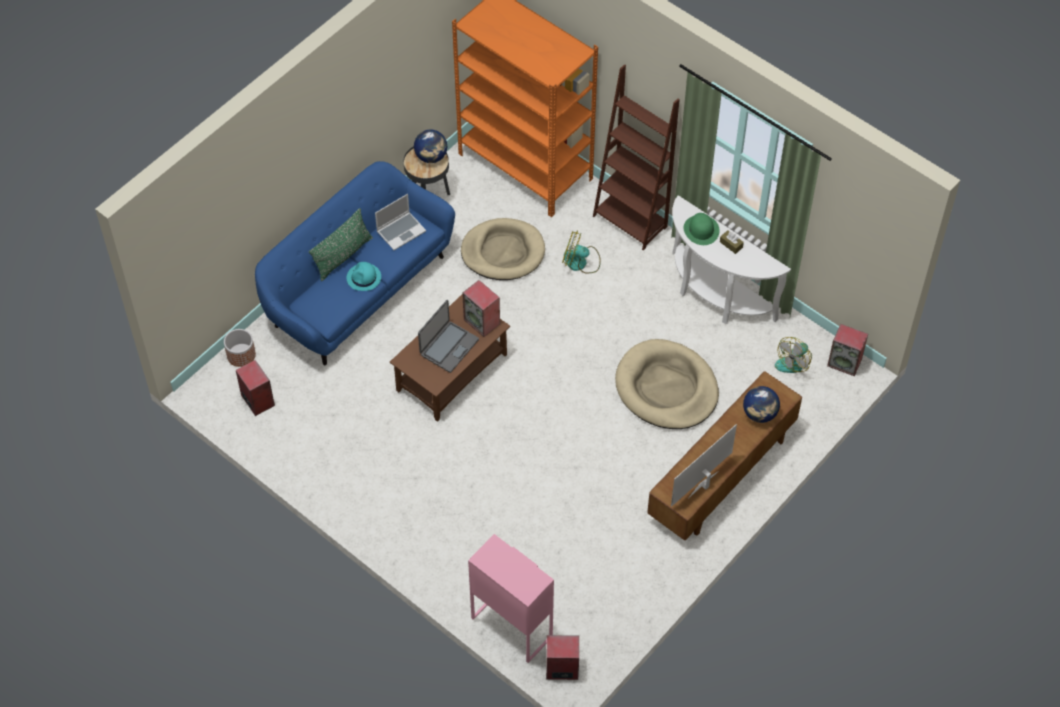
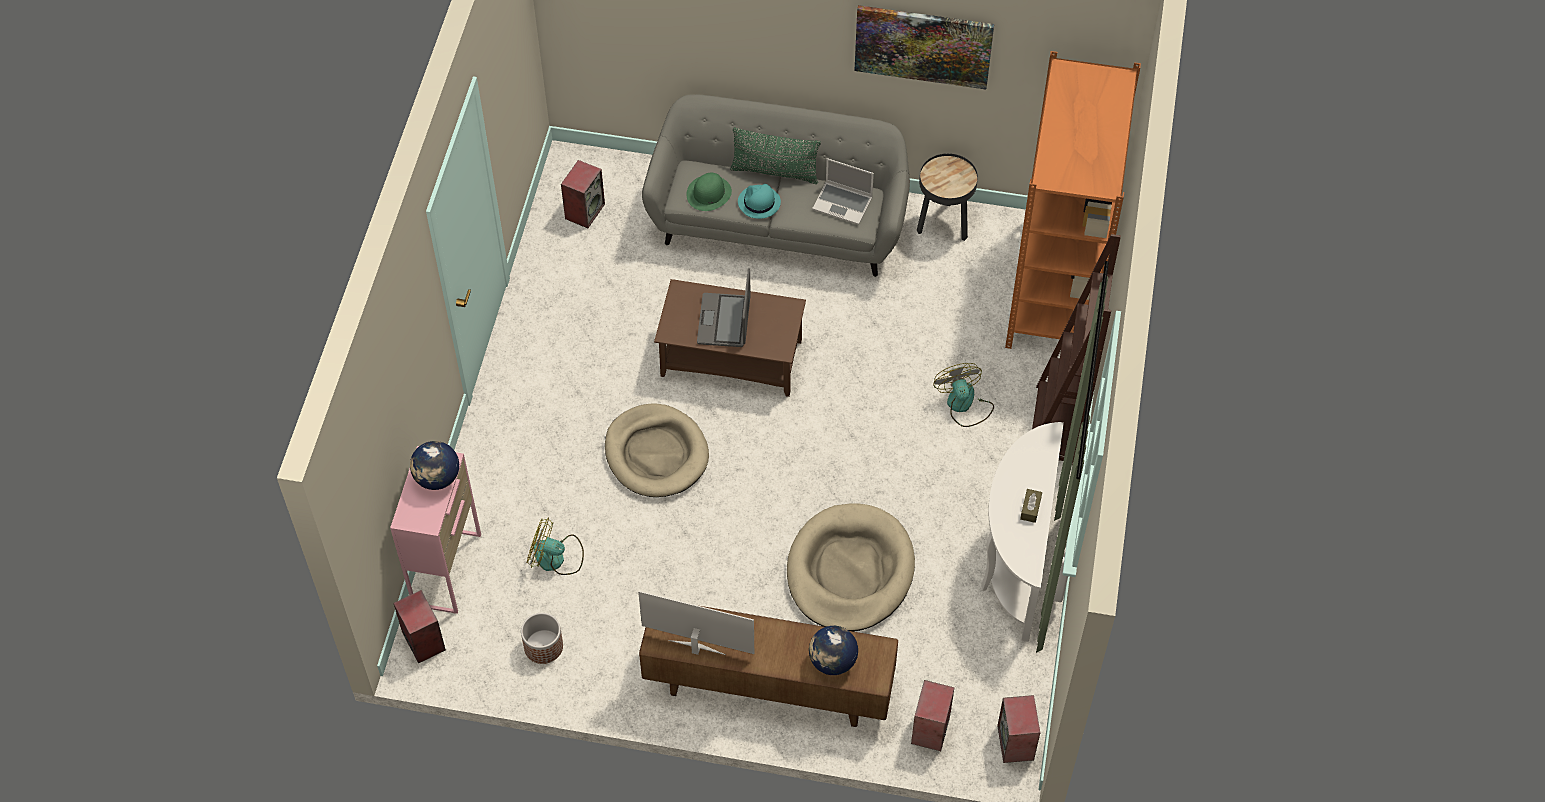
camera: 60 degrees right, 0 degrees up
(241, 355) = (630, 169): planter -> planter (544, 646)
(357, 290) = (779, 224): blue sofa -> grey sofa
(377, 90) = (923, 45): none -> picture
(431, 157) = (959, 179): globe -> globe (437, 478)
(448, 347) = (724, 321): laptop -> laptop turned 90 degrees clockwise
(482, 322) = (778, 335): speaker -> speaker (931, 730)
(503, 252) = (923, 326): beige dog bed -> beige dog bed (656, 453)
(701, 230) = (1029, 469): green hat -> green hat (709, 193)
(794, 361) = (979, 686): fan -> fan (556, 558)

